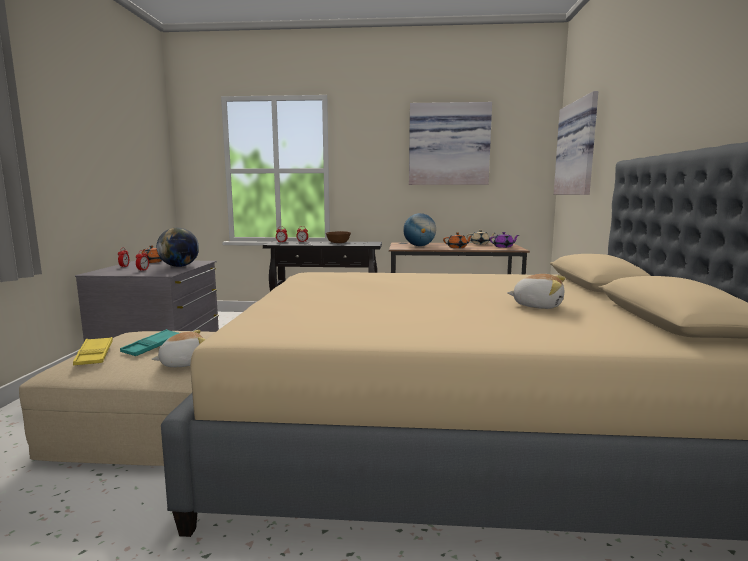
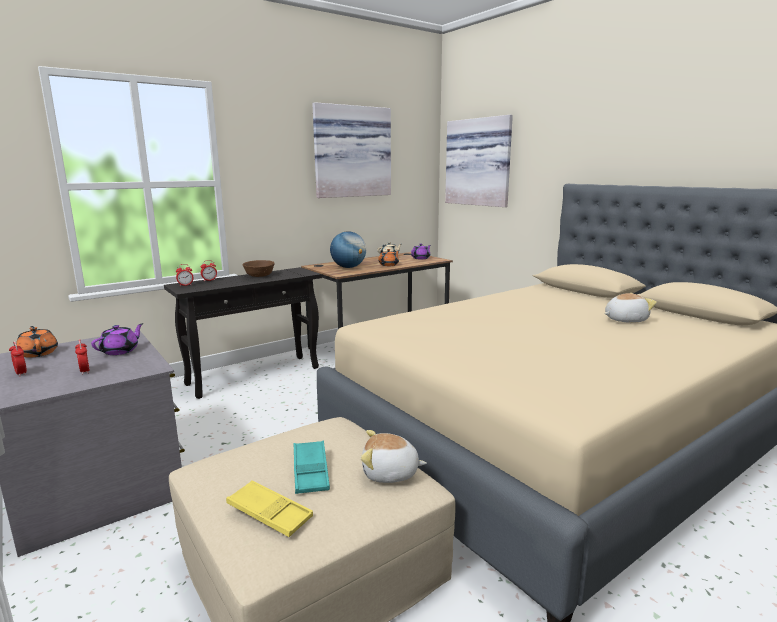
camera: 40 degrees left, 5 degrees up
(179, 266) = (120, 351): globe -> purple teapot
(183, 363) = (390, 473): plush toy -> plush toy turned 105 degrees counterclockwise

